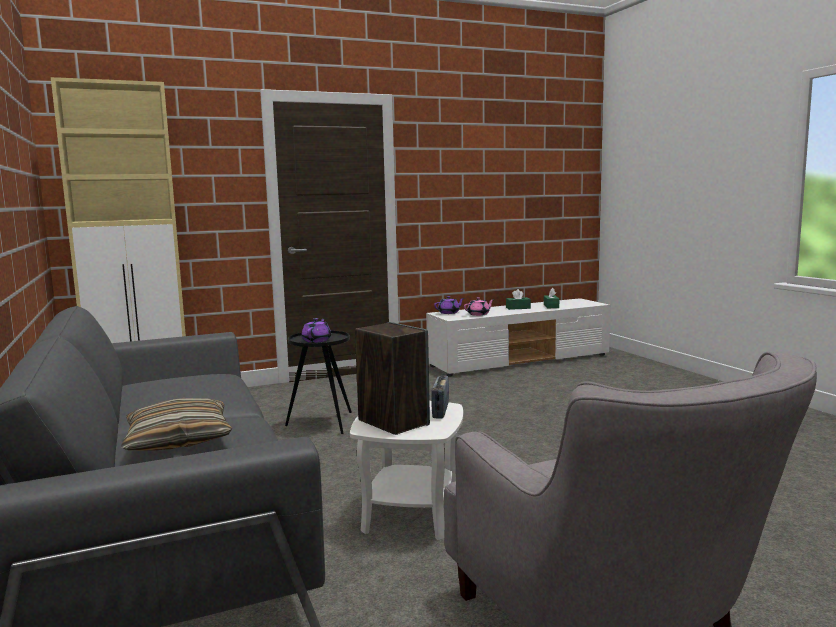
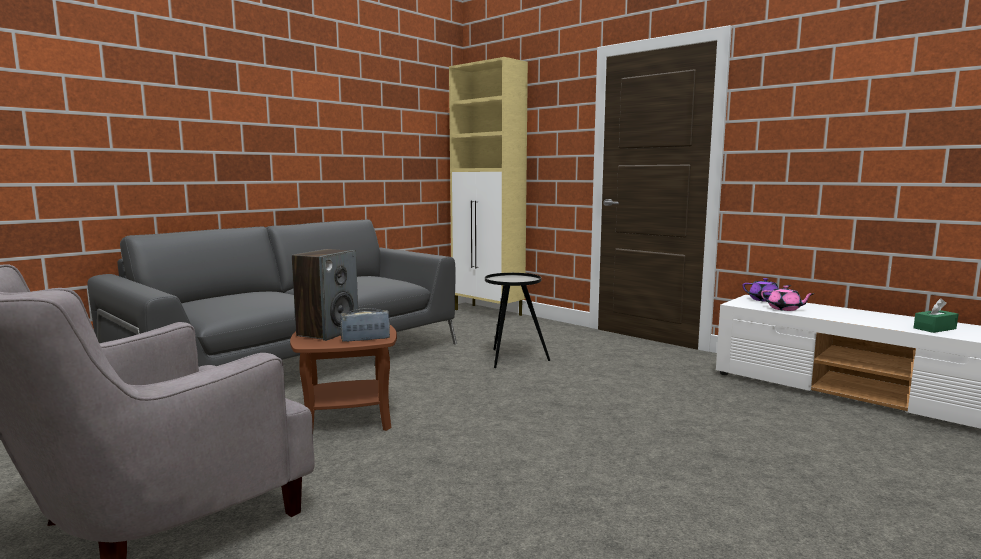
camera: 65 degrees right, 0 degrees up
(178, 439) = (245, 295): pillow -> none
(317, 340) = (505, 279): purple teapot -> none
(411, 514) = (347, 419): white side table -> brown side table
(518, 308) = (873, 317): green tissue box -> none

